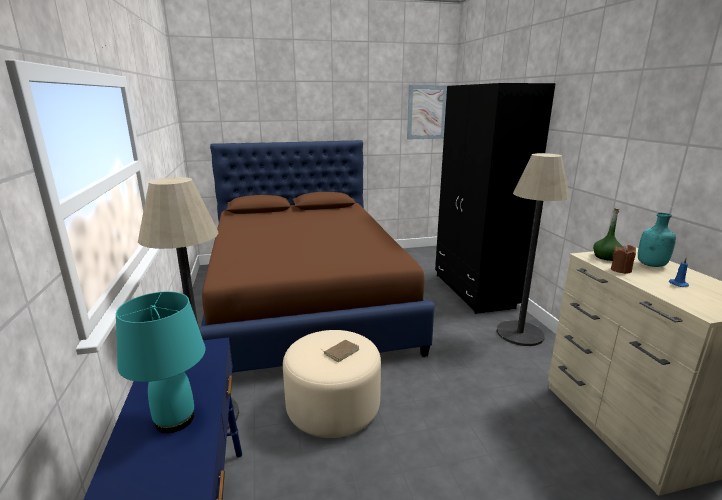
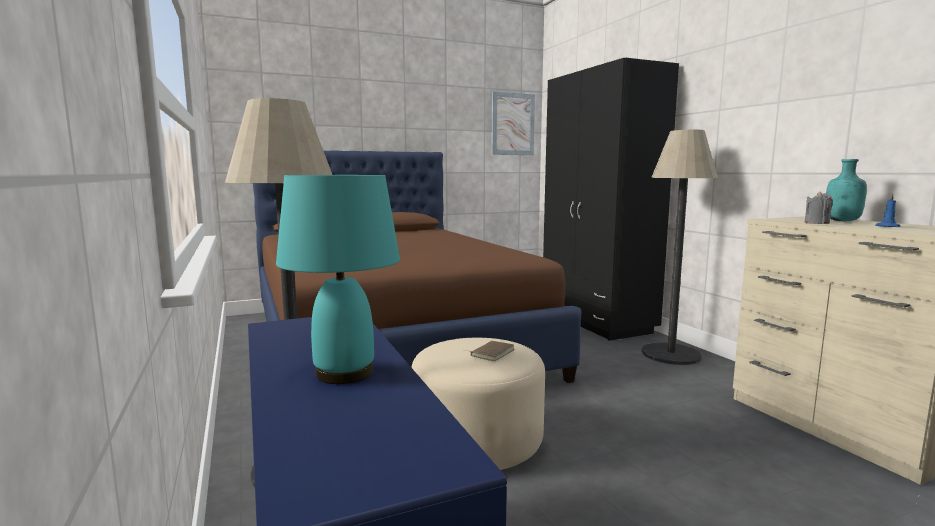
camera: 10 degrees left, 10 degrees down
(606, 257) = (789, 219): green bottle -> none
(621, 270) = (816, 223): brown candle -> grey candle

